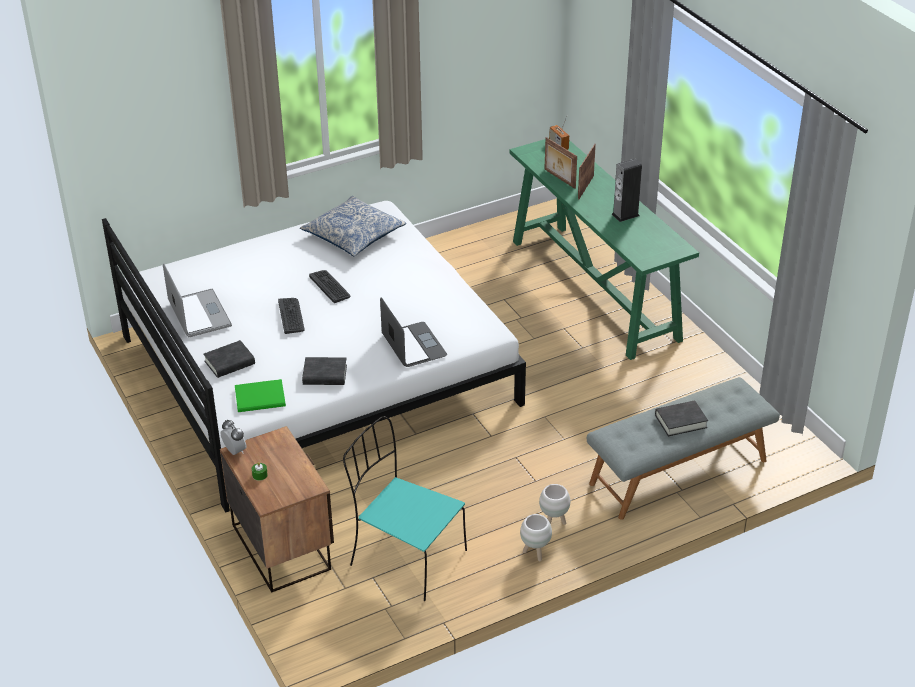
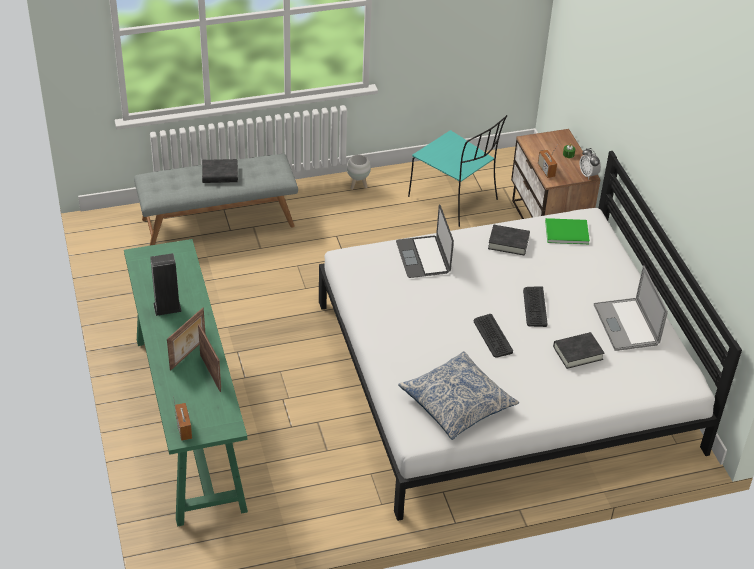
camera: 170 degrees left, 5 degrees up
(229, 363) = (594, 269): black book -> black book (578, 353)
(287, 447) = (546, 170): none -> radio
(554, 523) = (335, 203): white planter -> none

